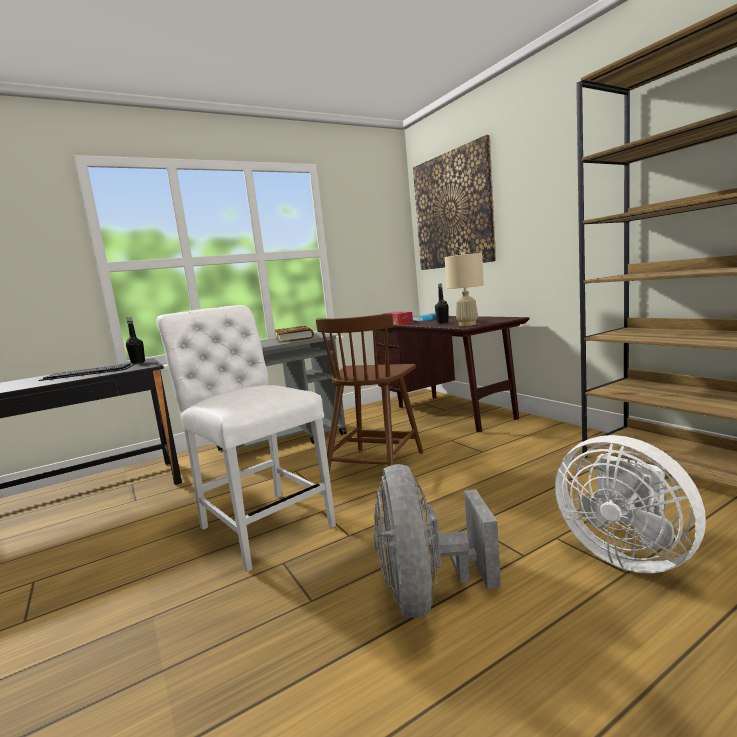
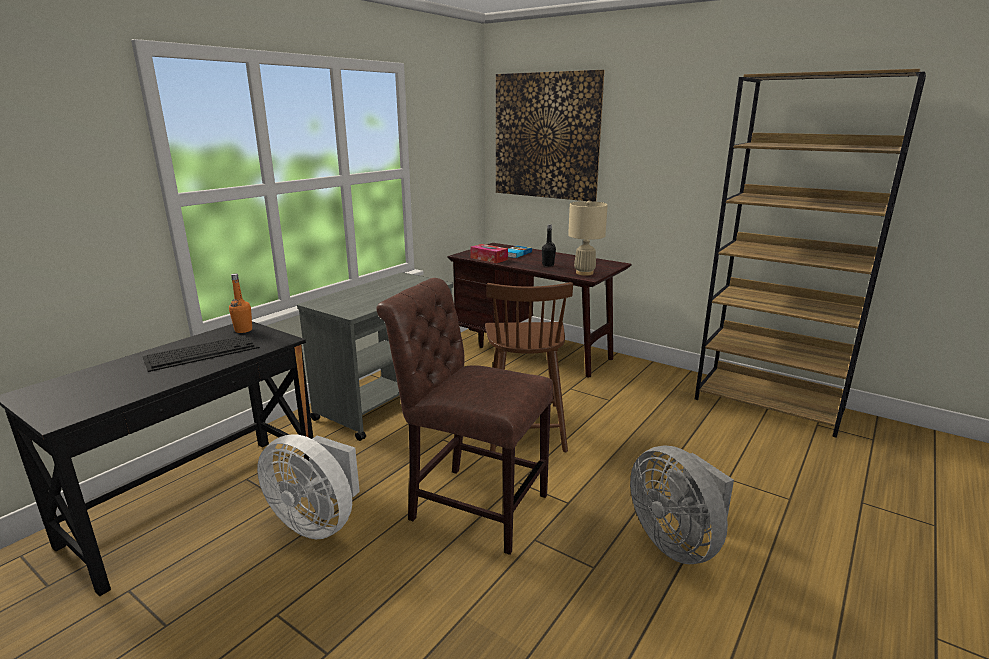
camera: 25 degrees left, 10 degrees up
(138, 362) = (243, 330): black bottle -> orange bottle
(263, 523) = (472, 504): white chair -> brown chair
(295, 338) = (404, 285): book -> none
(625, 554) = (780, 484): white fan -> white fan (317, 522)

